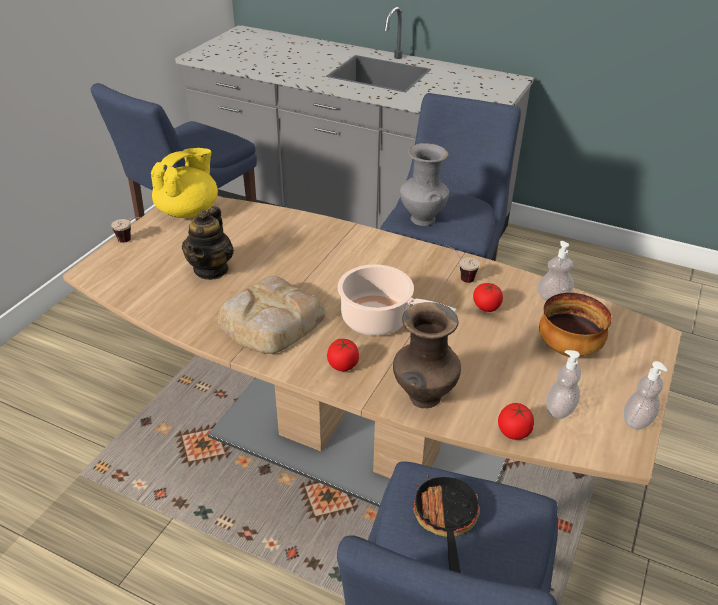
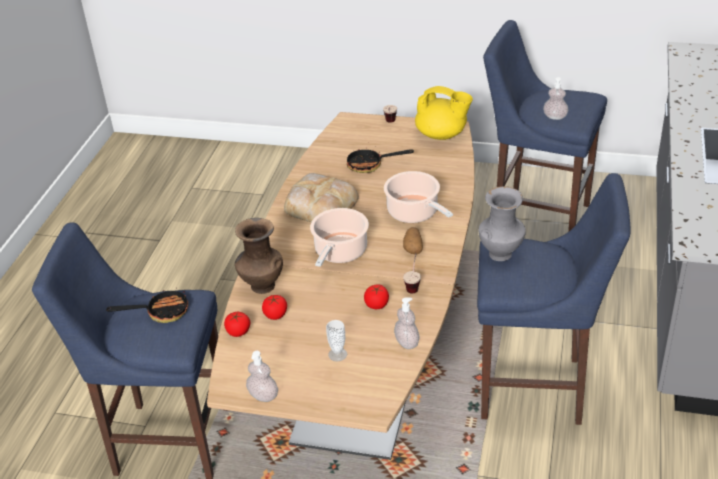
camera: 80 degrees right, 0 degrees up
(211, 269) = (370, 165): teapot -> frying pan
(330, 254) = (414, 213): none -> cooking pot
(343, 365) = (285, 245): tomato -> tomato (275, 315)
(394, 266) = (413, 248): none -> potato
(560, 409) = (265, 353): soap dispenser -> soap dispenser (555, 117)
(567, 348) = (337, 354): bowl -> cup

